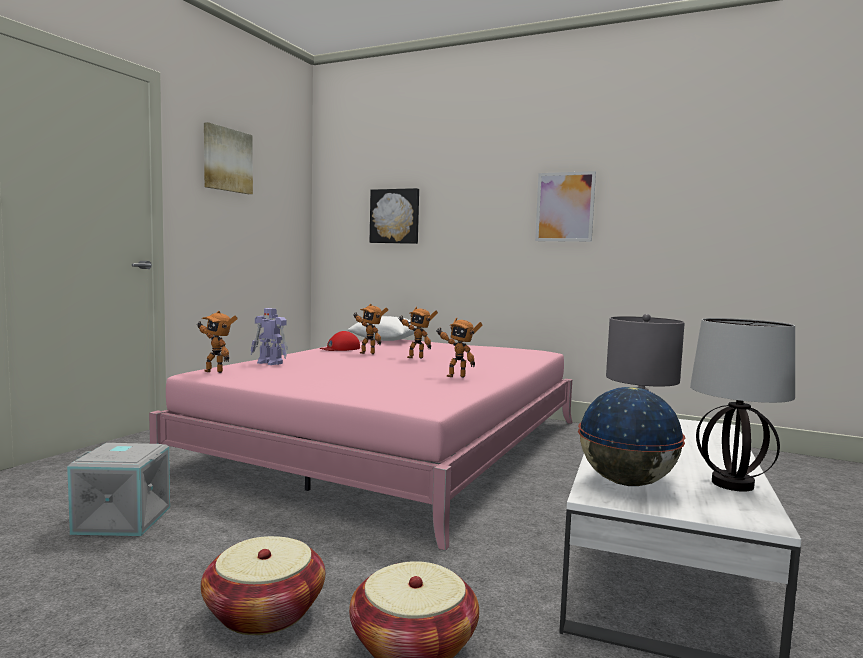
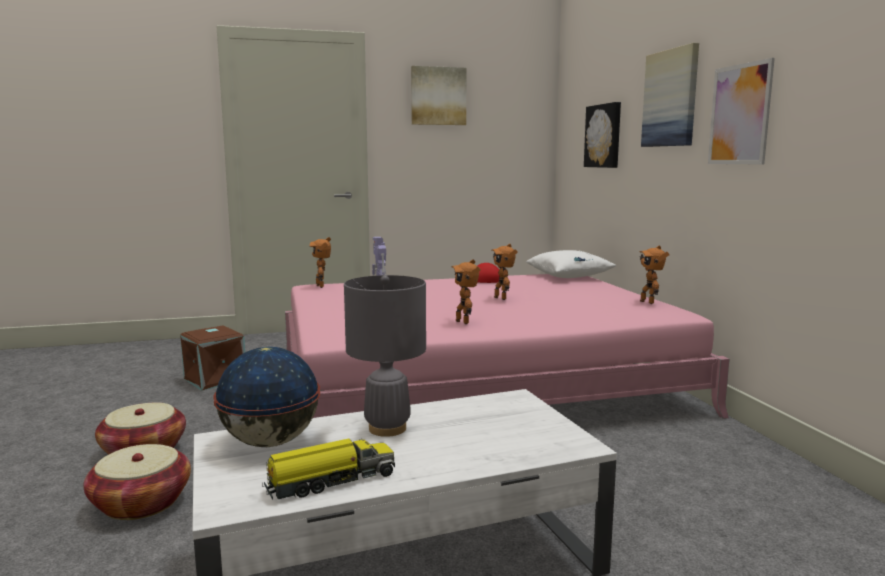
camera: 50 degrees right, 5 degrees up
(124, 519) = (216, 379): grey storage box -> brown storage box
(368, 353) = (480, 287): toy robot -> toy robot (648, 302)
(486, 190) = (670, 98): none -> picture
(732, 484) = (330, 481): table lamp -> toy truck

